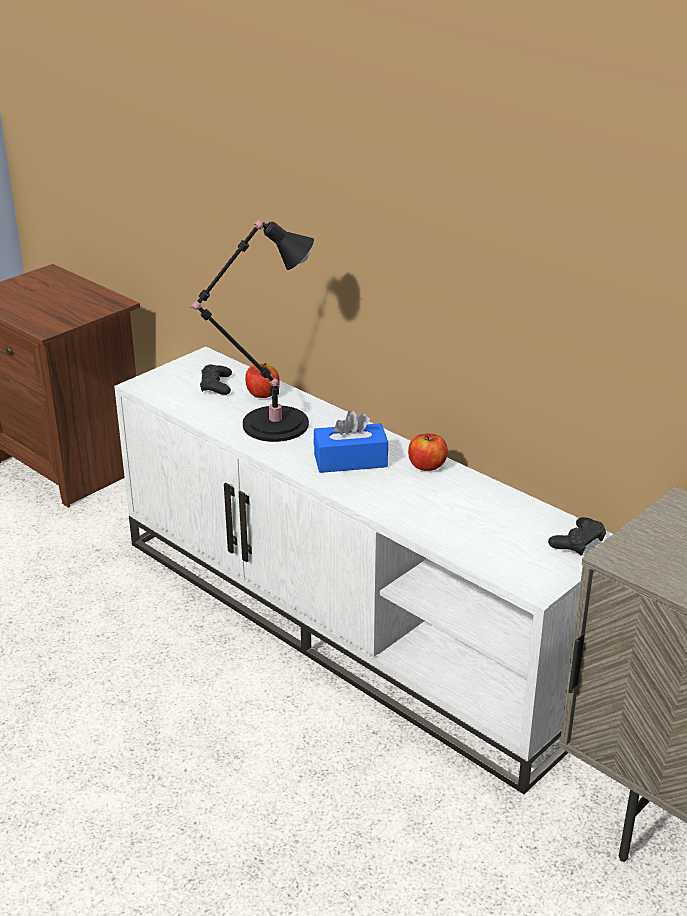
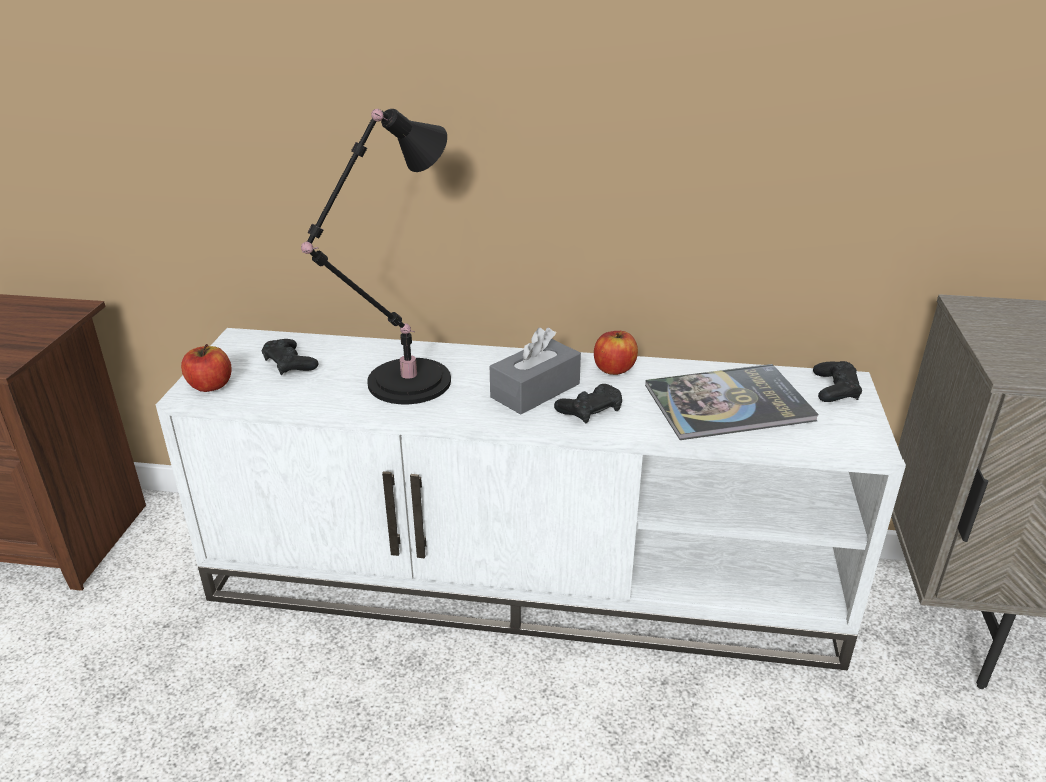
camera: 35 degrees left, 0 degrees up
(262, 394) = (355, 355): apple -> apple (210, 386)
(350, 460) = (535, 390): blue tissue box -> grey tissue box
(370, 487) = (590, 409): none -> black game controller
(475, 520) = (728, 403): none -> book

